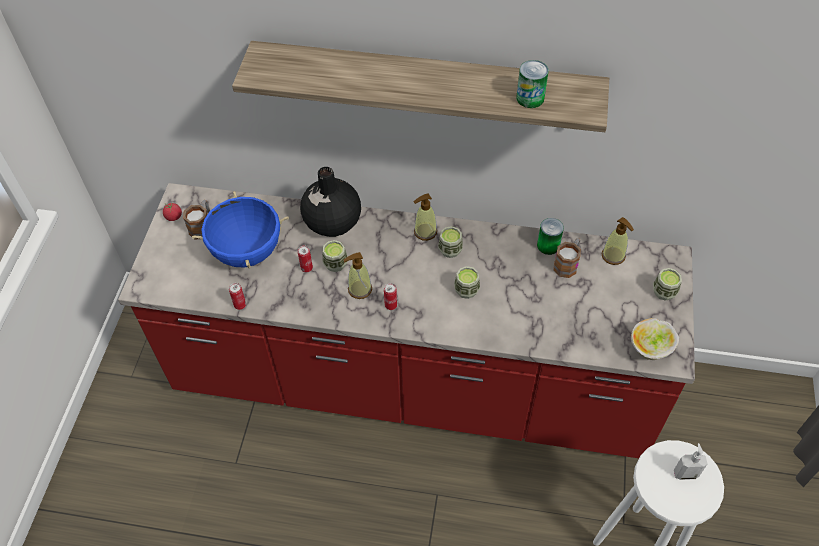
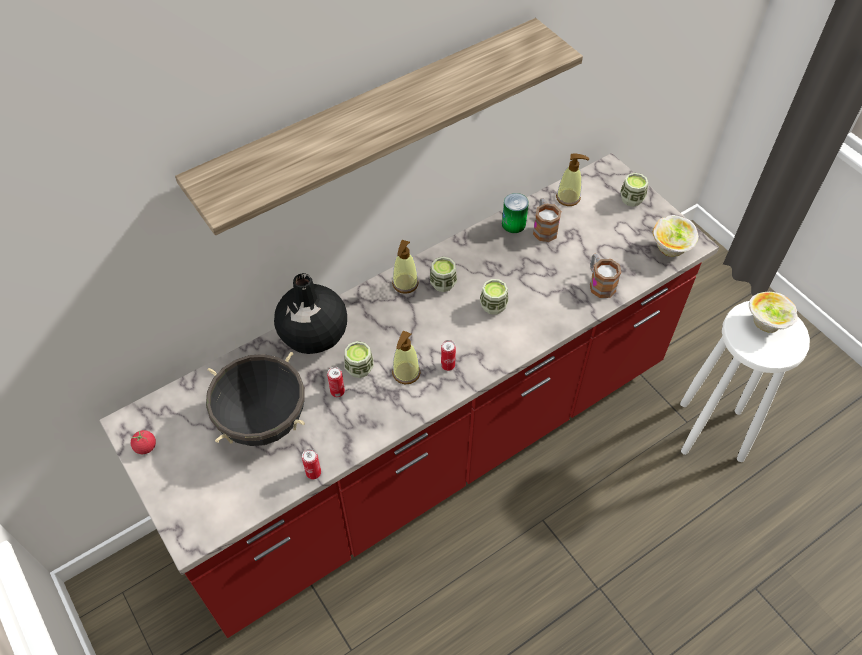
camera: 45 degrees left, 0 degrees up
(202, 226) = (188, 432): mug -> mug (599, 283)
(247, 252) = (263, 421): blue cooking pot -> black cooking pot
(530, 98) = (499, 70): can -> none
(685, 473) = (765, 324): soap dispenser -> bowl

